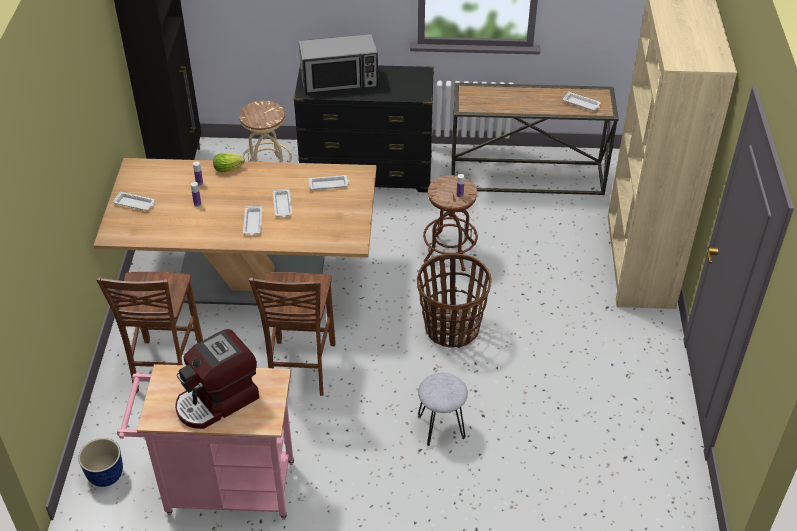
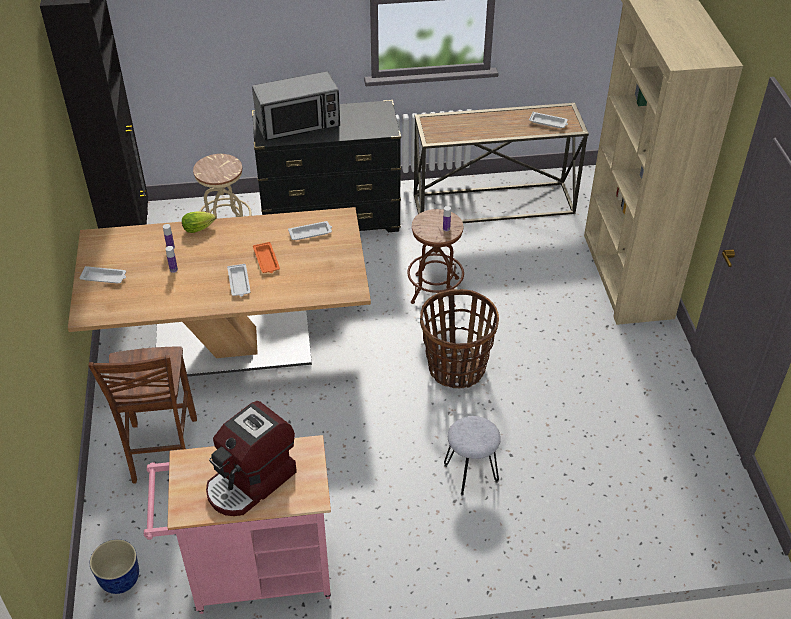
camera: 10 degrees left, 0 degrees up
(282, 205) = (266, 260): white tray -> orange tray
(300, 369) = (308, 432): brown chair -> none

